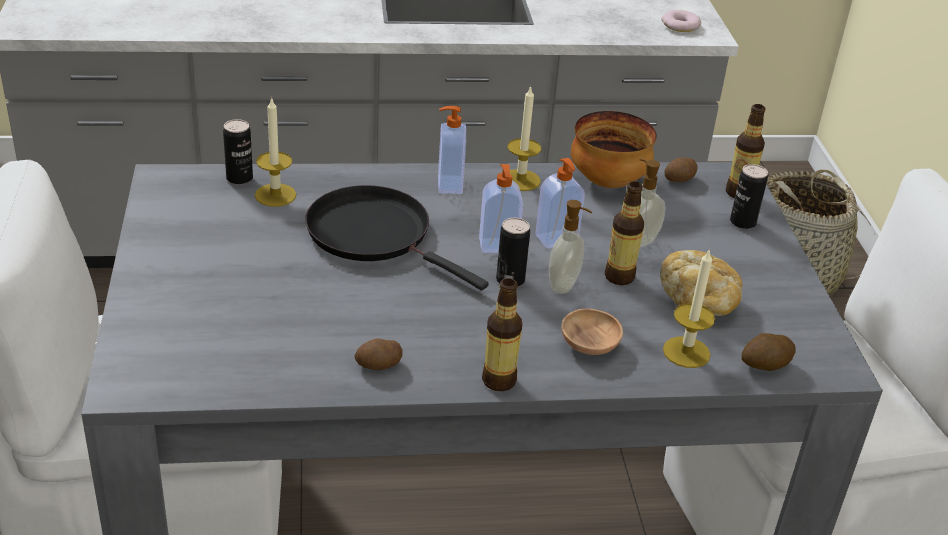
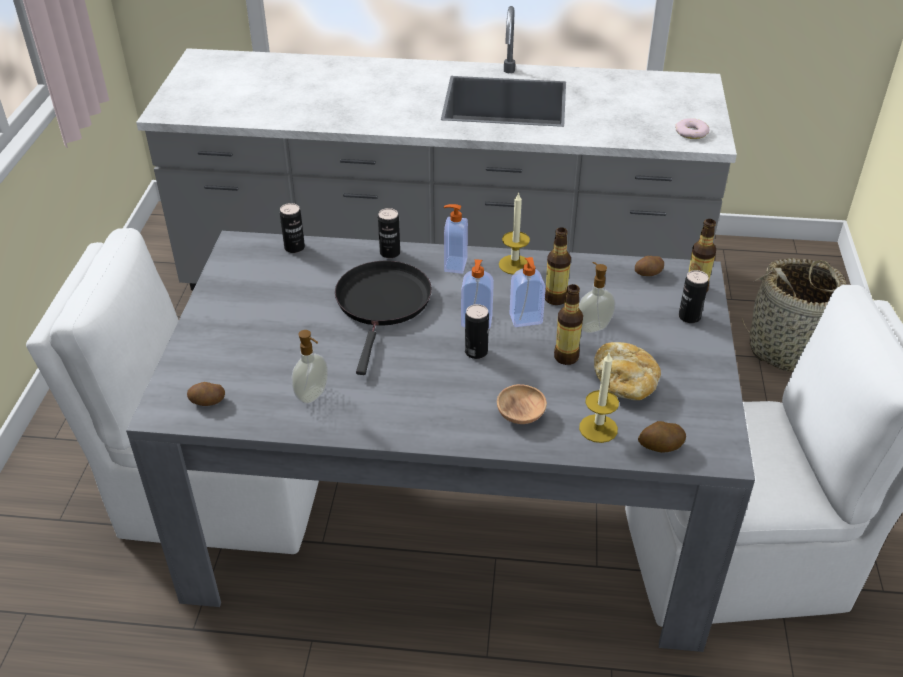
camera: 15 degrees right, 5 degrees up
(275, 195) = (317, 264): candle -> none
(364, 177) = (390, 253): none -> can
(375, 235) = (383, 304): black frying pan -> black frying pan turned 45 degrees clockwise
(379, 365) = (350, 414): potato -> potato (207, 402)
(498, 380) = (438, 437): bottle -> bottle (555, 298)
(564, 285) = (518, 360): soap dispenser -> soap dispenser (313, 395)
(608, 182) = (586, 272): bowl -> none

